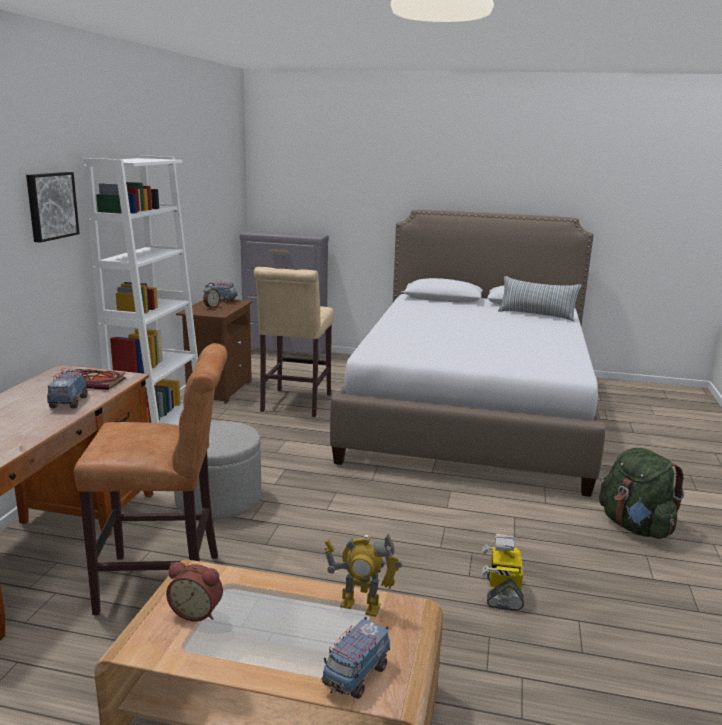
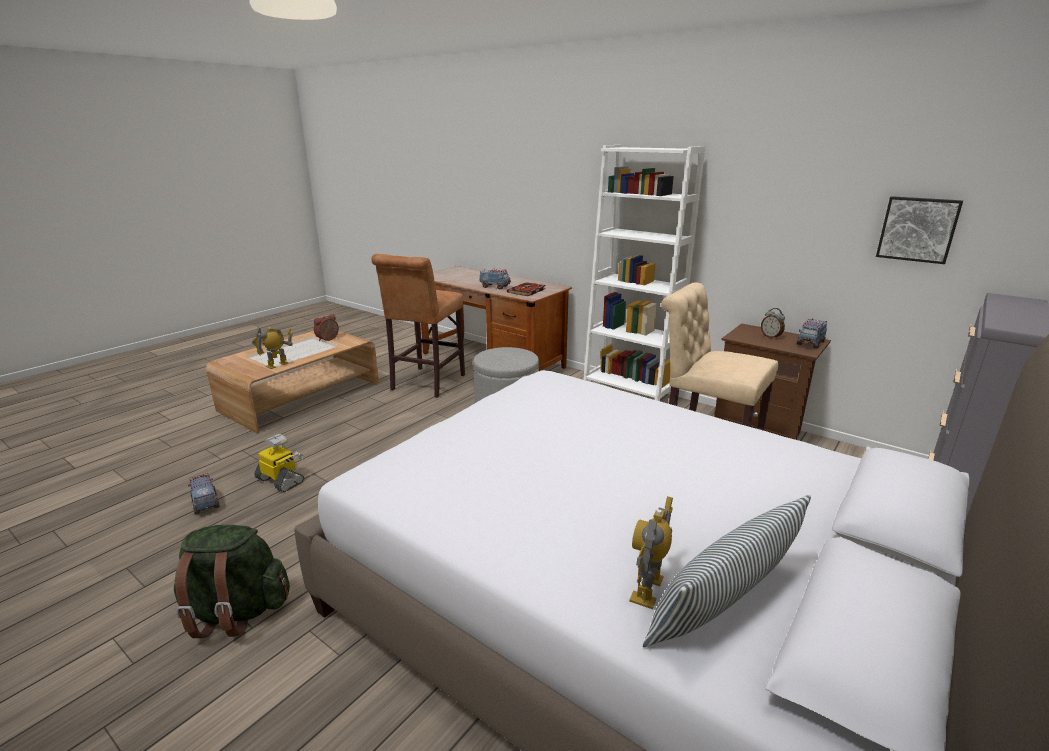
camera: 115 degrees right, 5 degrees up
(50, 205) = (589, 178): picture -> picture (917, 229)
(355, 676) = (244, 357): toy truck -> toy truck (206, 504)
(547, 322) = (648, 590): none -> toy robot

